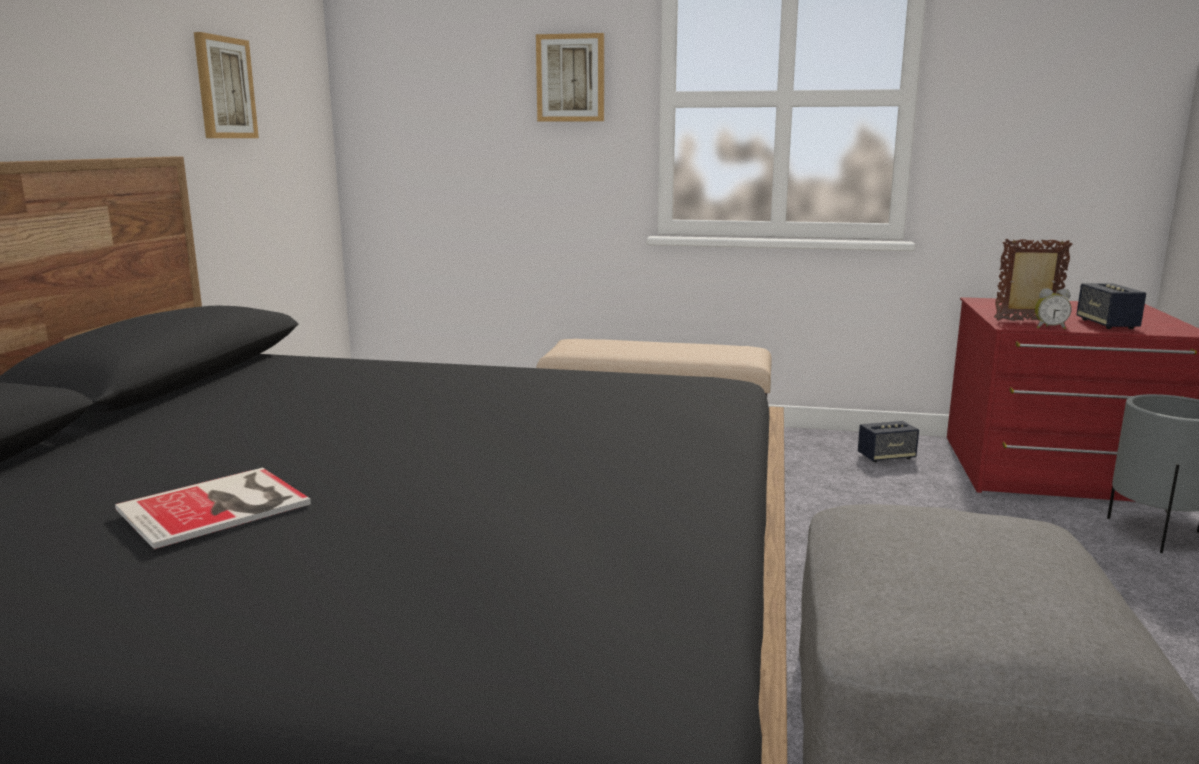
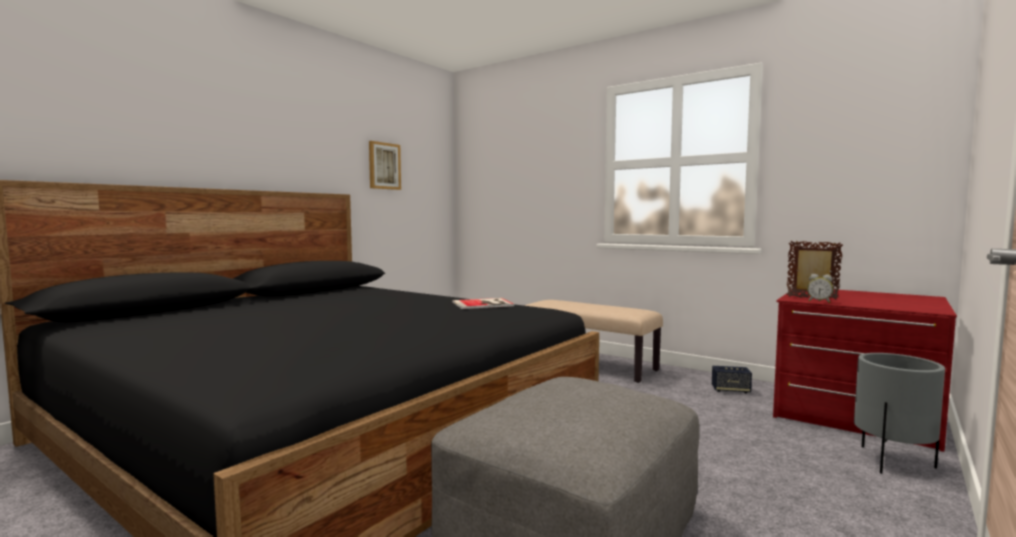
camera: 25 degrees right, 10 degrees down
(220, 506) = (237, 322): book -> book (484, 304)
(570, 78) = (561, 157): picture -> none
(1107, 324) = (873, 303): speaker -> none

